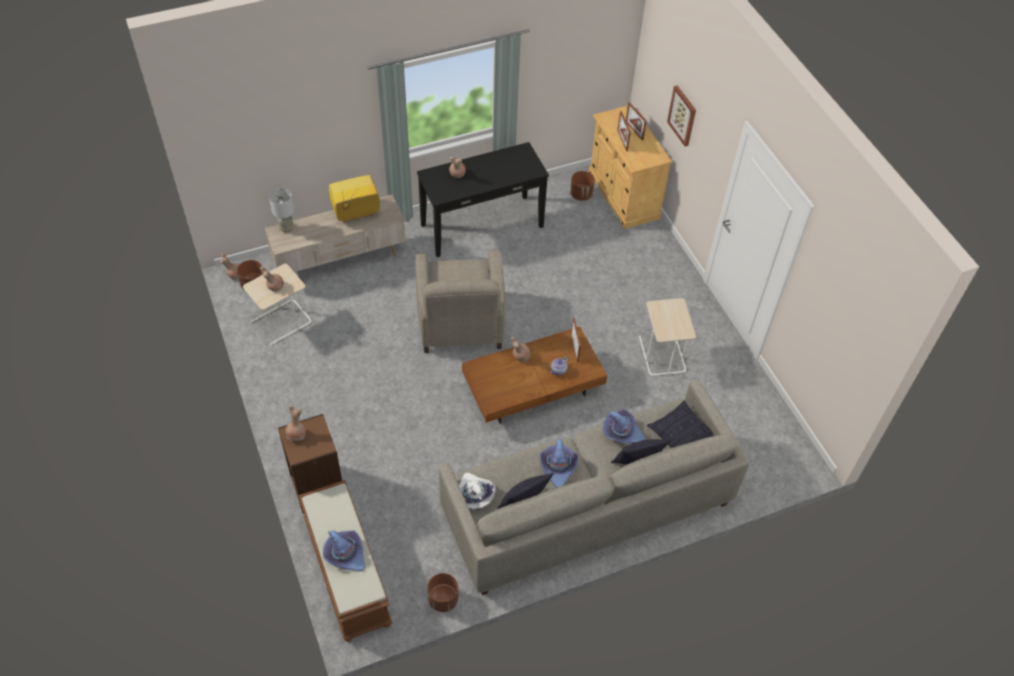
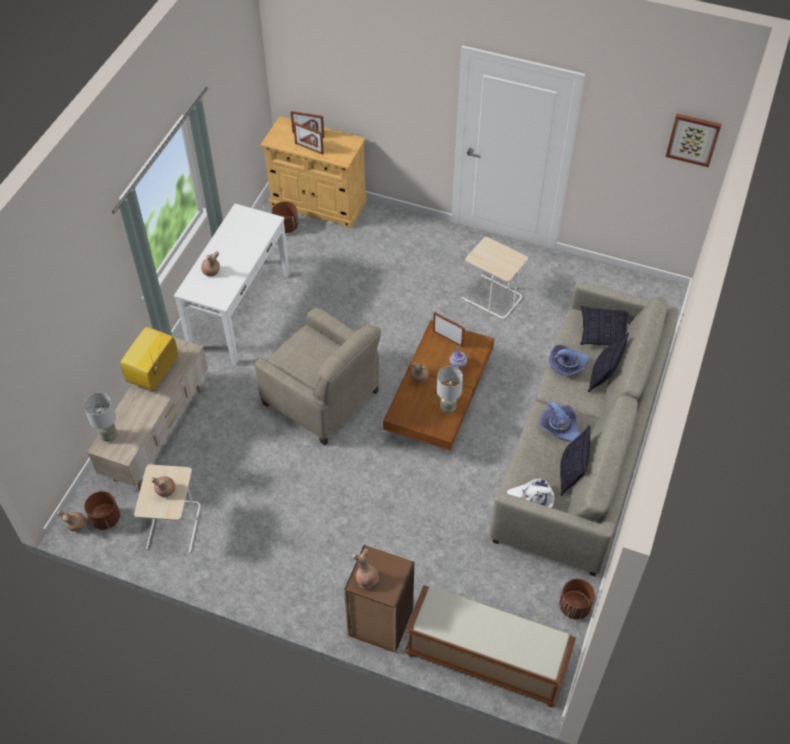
camera: 45 degrees left, 0 degrees up
(345, 554) = (501, 635): purple hat -> none
(482, 225) = (239, 310): black console table -> white console table
(513, 392) = (447, 408): none -> grey table lamp
(682, 115) = (364, 87): picture -> picture (693, 139)

